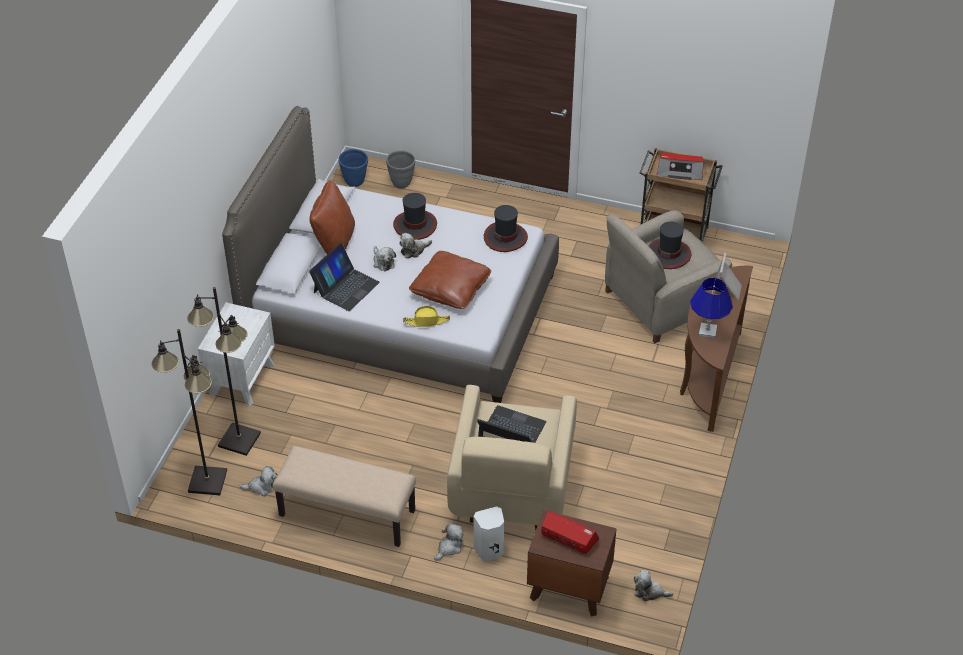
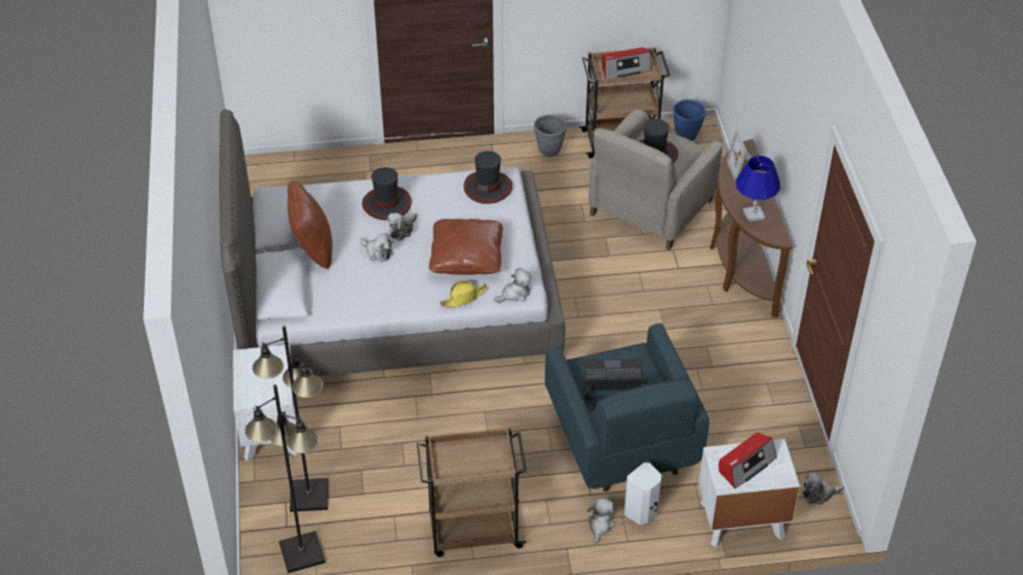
camera: 25 degrees left, 0 degrees up
(262, 487) = (365, 536): plush toy -> plush toy (515, 294)
(345, 287) = (355, 291): laptop -> none
(346, 514) = (473, 531): beige bench -> brown cart
(355, 182) = (264, 184): blue planter -> blue planter (687, 136)
(401, 183) = (314, 170): grey planter -> grey planter (549, 150)
(511, 486) = (622, 440): beige armchair -> blue armchair
(568, 537) = (746, 465): radio -> radio turned 135 degrees clockwise
(568, 587) = (741, 520): brown nightstand -> white nightstand

